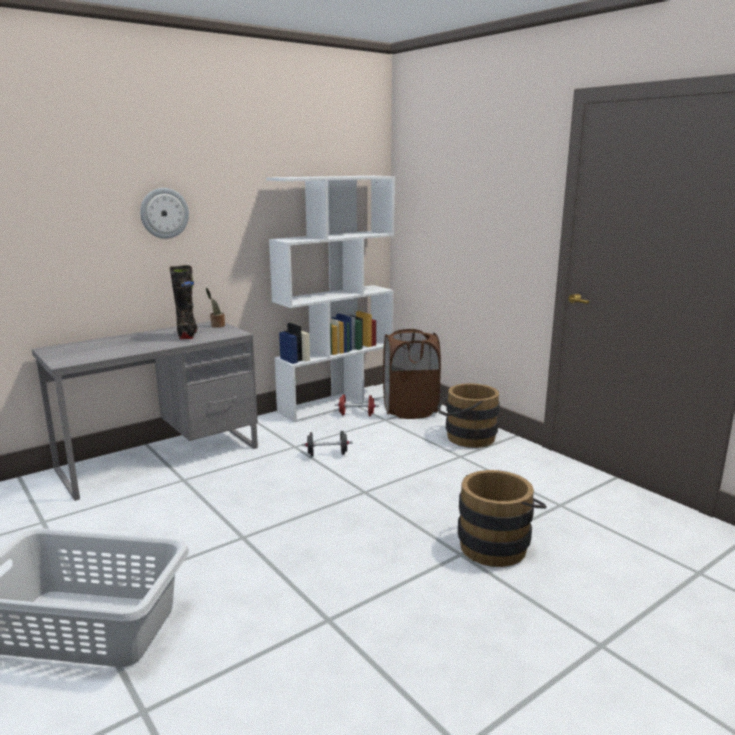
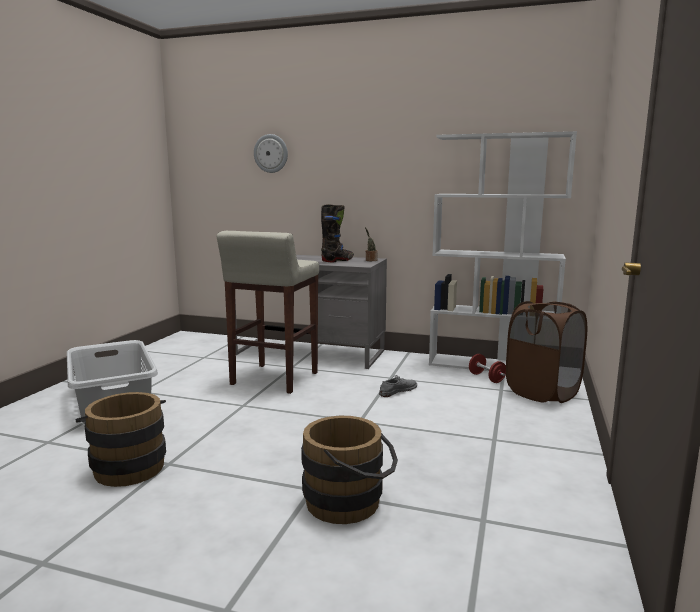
camera: 55 degrees right, 5 degrees down
(164, 213) = (351, 166): wall clock -> wall clock (271, 153)
(200, 500) = (273, 379): none -> beige stool
(327, 454) = (398, 390): black dumbbell -> grey shoe
(465, 437) = (539, 431): brown bucket -> brown bucket (127, 466)

